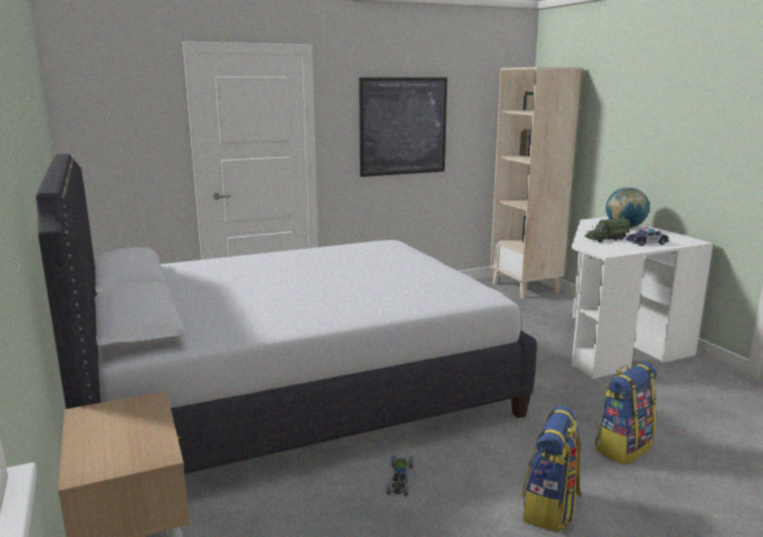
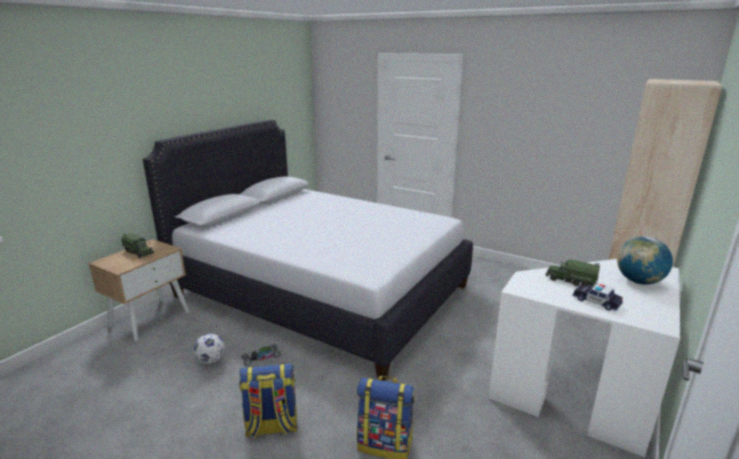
camera: 55 degrees right, 5 degrees up
(111, 429) = (139, 252): none -> toy truck
(359, 524) = (211, 360): none -> football
(403, 126) = (536, 127): picture -> none

